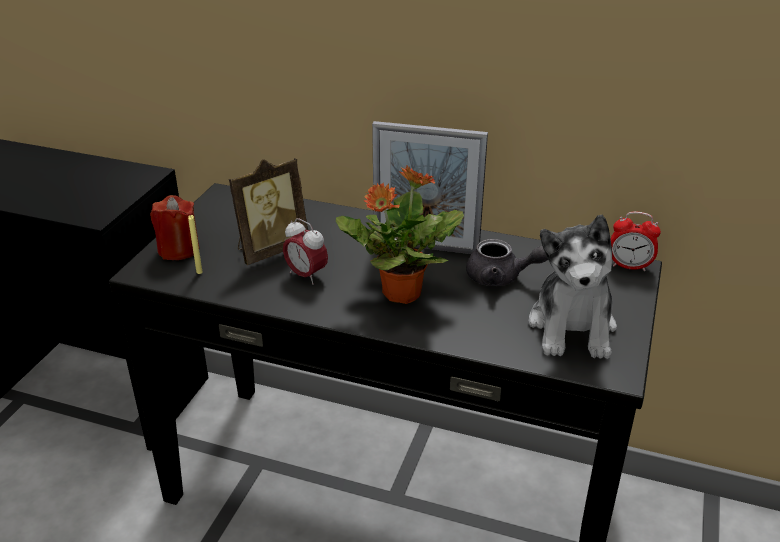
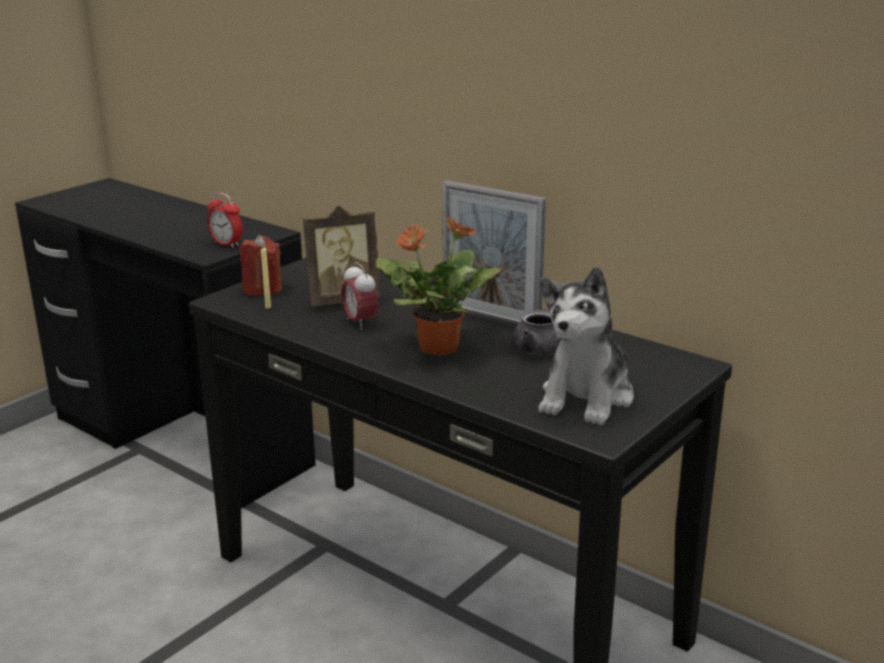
camera: 20 degrees right, 10 degrees down
(629, 266) = (690, 362): alarm clock -> alarm clock (226, 244)

